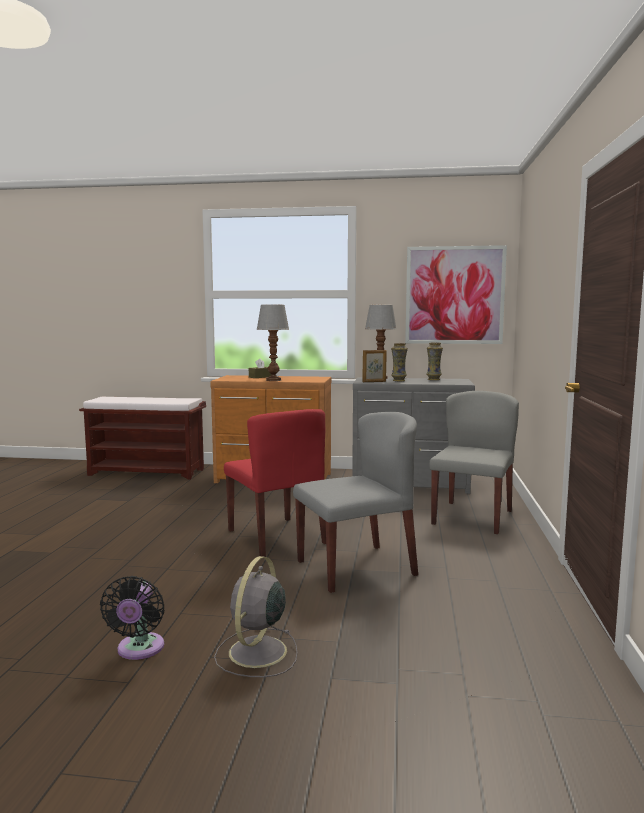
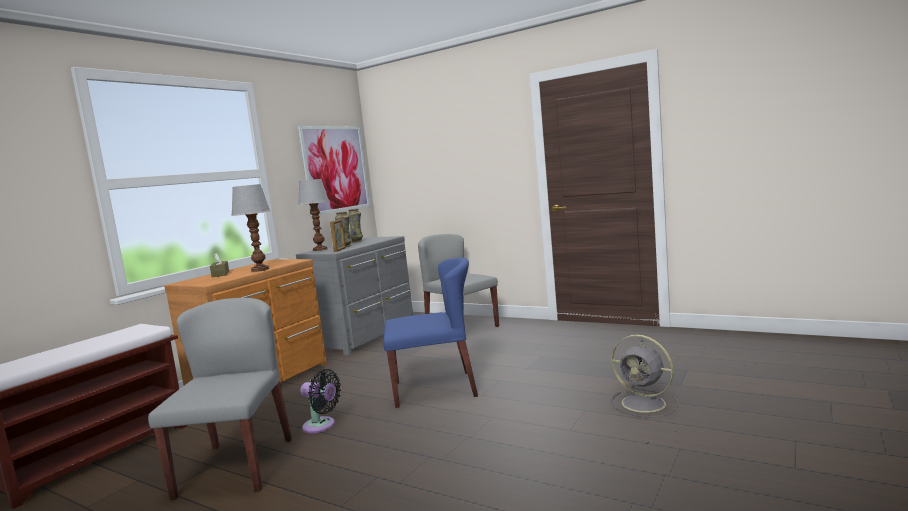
camera: 65 degrees left, 0 degrees up
(139, 650) = (630, 446): black fan -> black fan (321, 426)
(277, 537) = (435, 388): red chair -> blue chair
(357, 567) = (523, 366): grey chair -> grey chair (236, 466)

